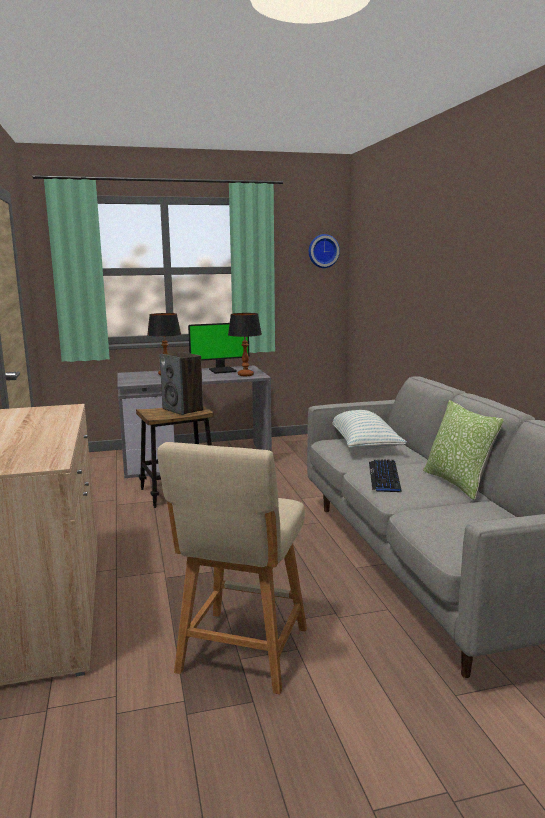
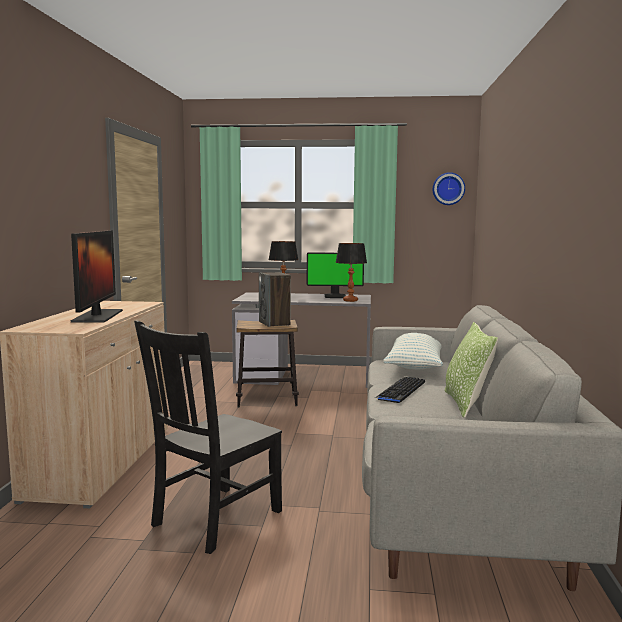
camera: 20 degrees right, 5 degrees down
(40, 436) = (98, 316): none -> monitor
(241, 654) = (214, 519): beige stool -> black chair

